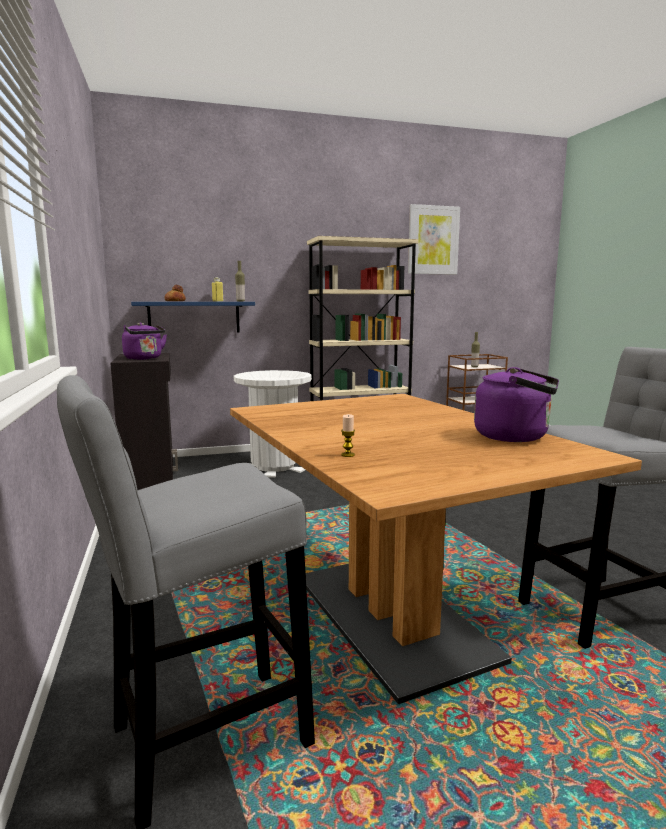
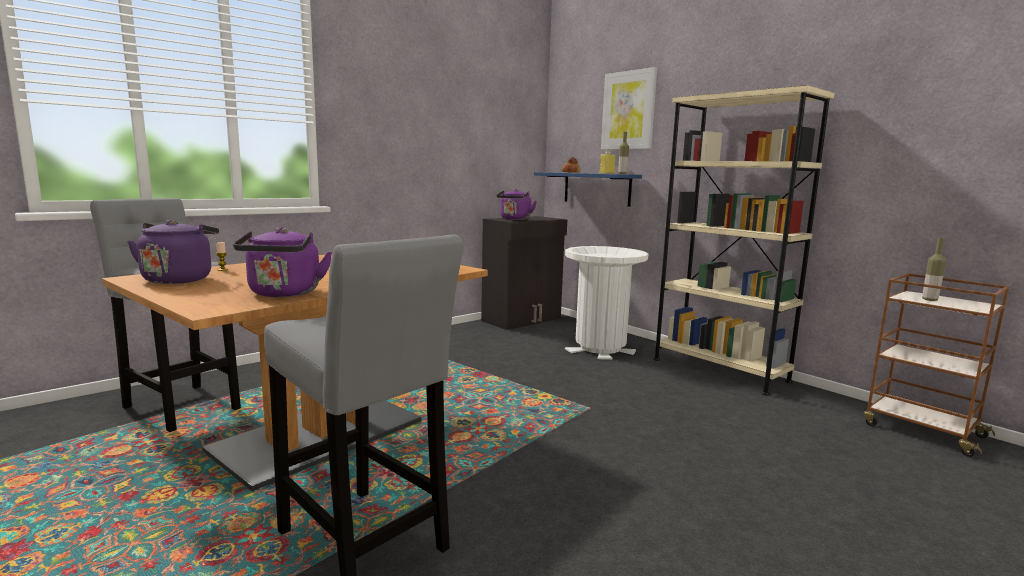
camera: 65 degrees right, 0 degrees up
(414, 470) = (179, 279): none -> purple kettle
(433, 240) = (903, 80): picture -> picture (628, 110)

